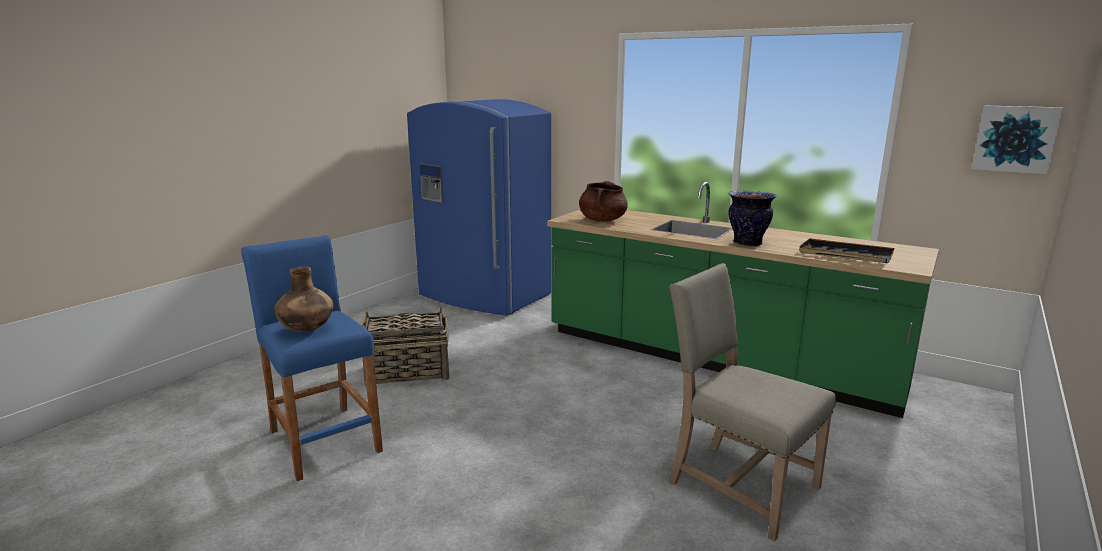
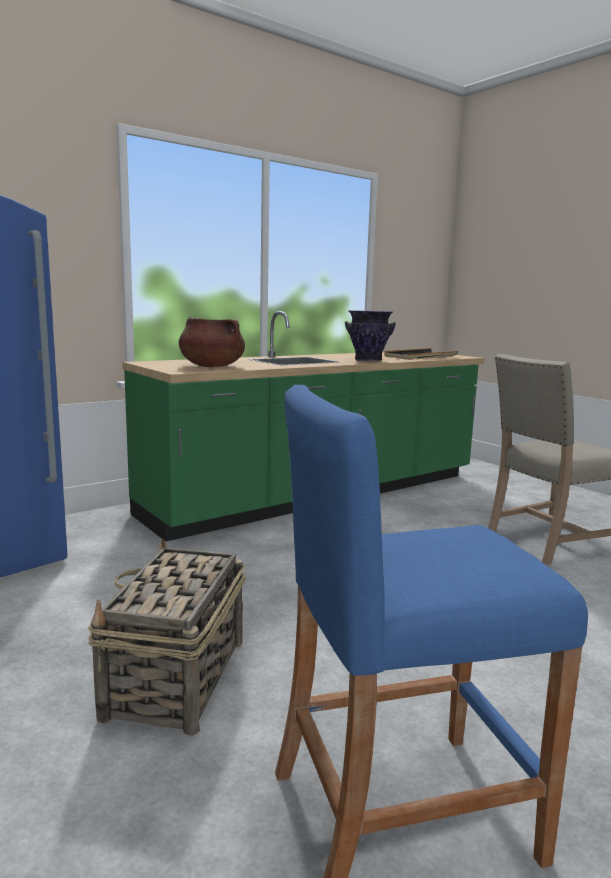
camera: 70 degrees left, 5 degrees down
(306, 329) = (478, 558): brown vase -> none
(1015, 139) = (428, 268): picture -> none

